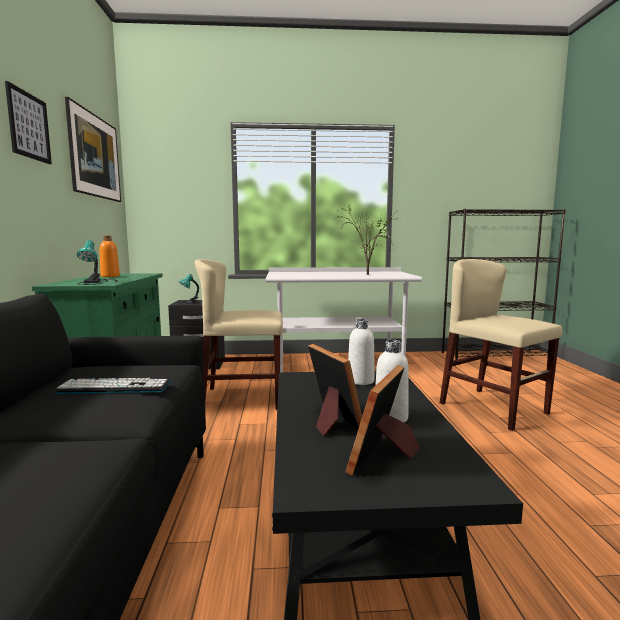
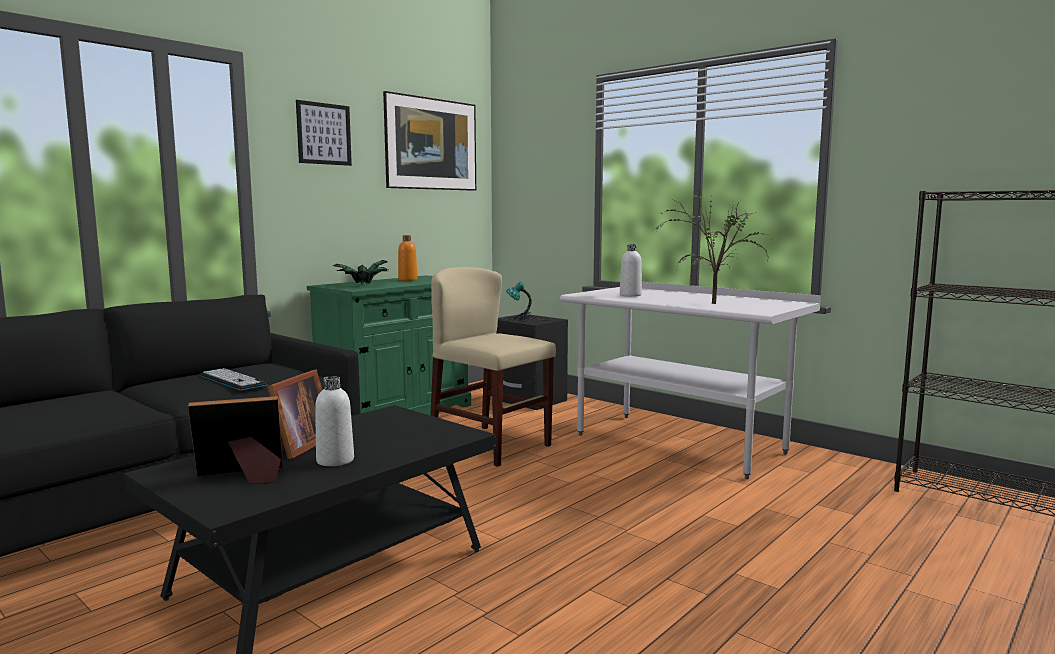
camera: 45 degrees right, 0 degrees up
(97, 282) = (362, 286): table lamp -> potted plant
(360, 381) = (422, 430): white bottle -> white bottle (630, 295)
(493, 408) = (759, 561): beige chair -> none

